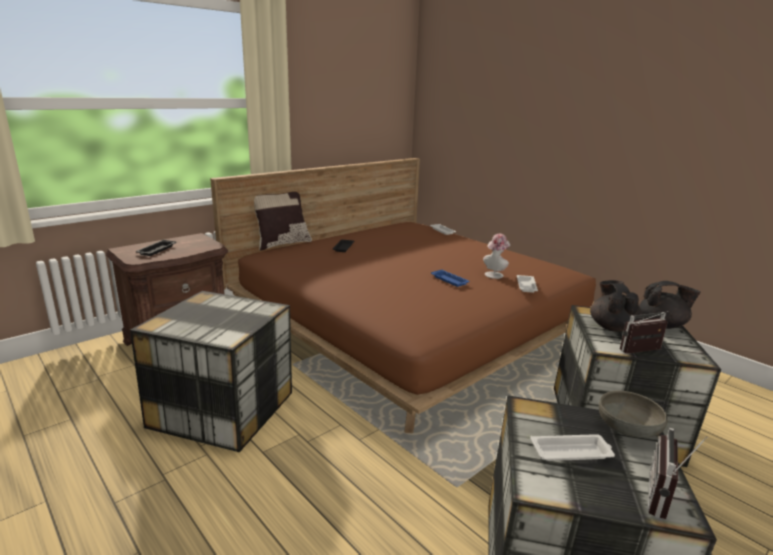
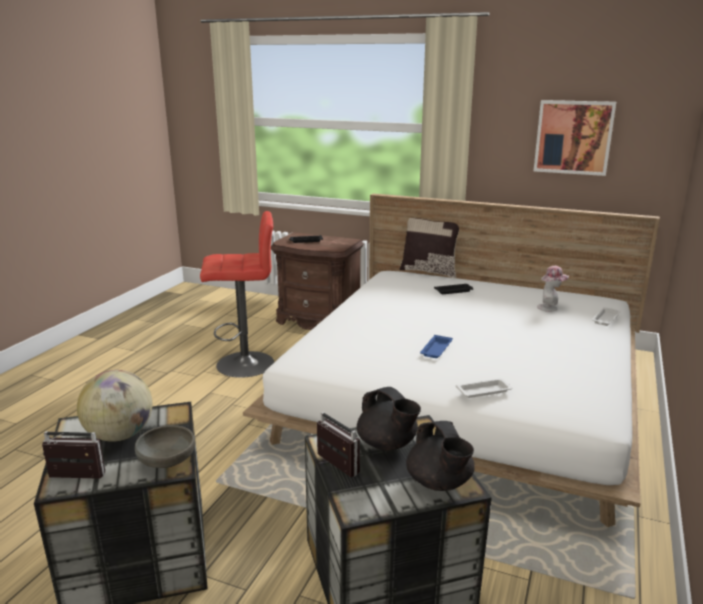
camera: 65 degrees right, 0 degrees up
(224, 409) = (246, 364): storage box -> red stool
(353, 105) = (573, 137): none -> picture
(410, 325) = (463, 399): brown bed -> white bed
(495, 274) = (494, 369): hat -> hat (550, 308)
(572, 452) = (120, 435): white tray -> globe
(612, 327) = (387, 444): black teapot -> black teapot turned 75 degrees clockwise

